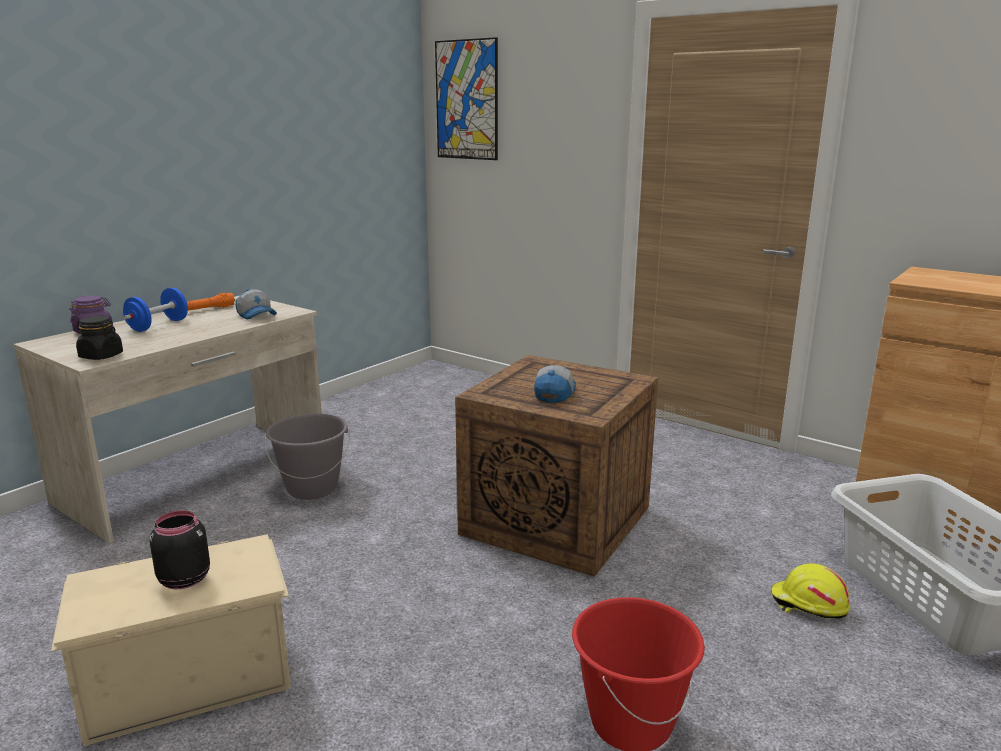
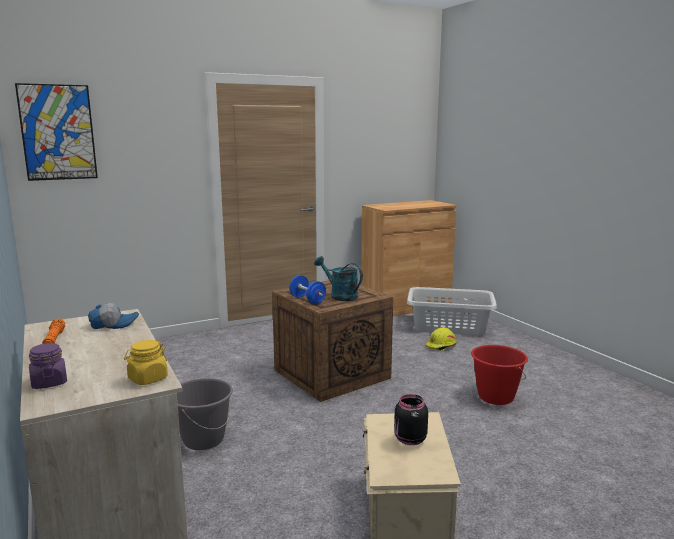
camera: 65 degrees left, 5 degrees down
(101, 356) = (147, 379): black jar -> yellow jar
(158, 325) = (78, 357): blue dumbbell -> blue dumbbell (307, 300)
(554, 393) = (340, 296): cap -> turquoise watering can

